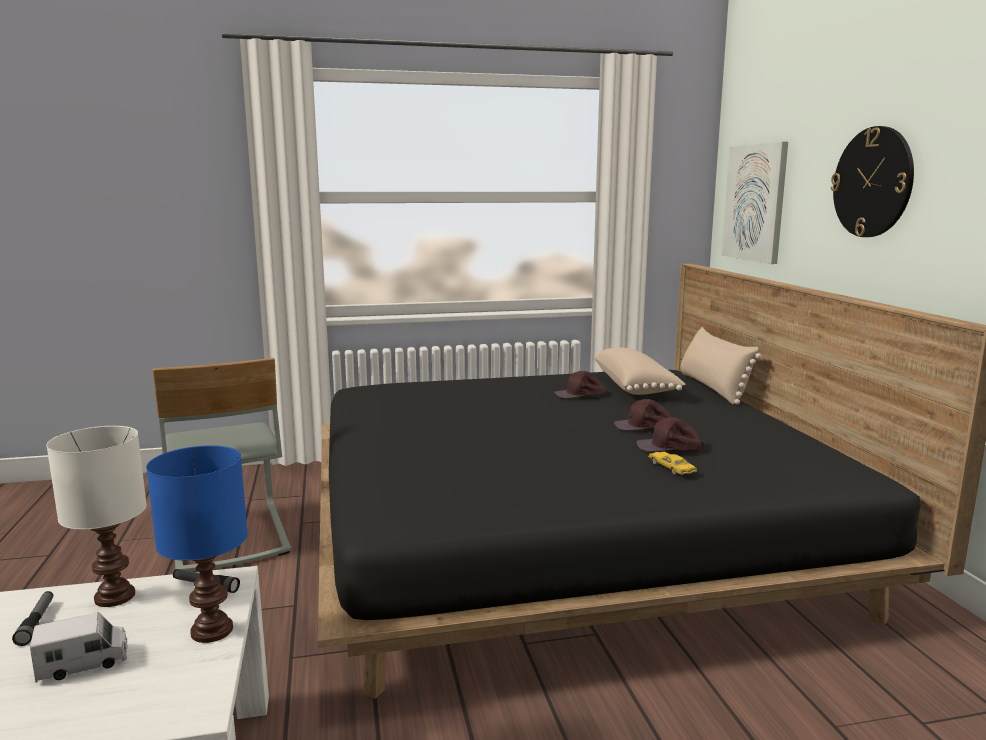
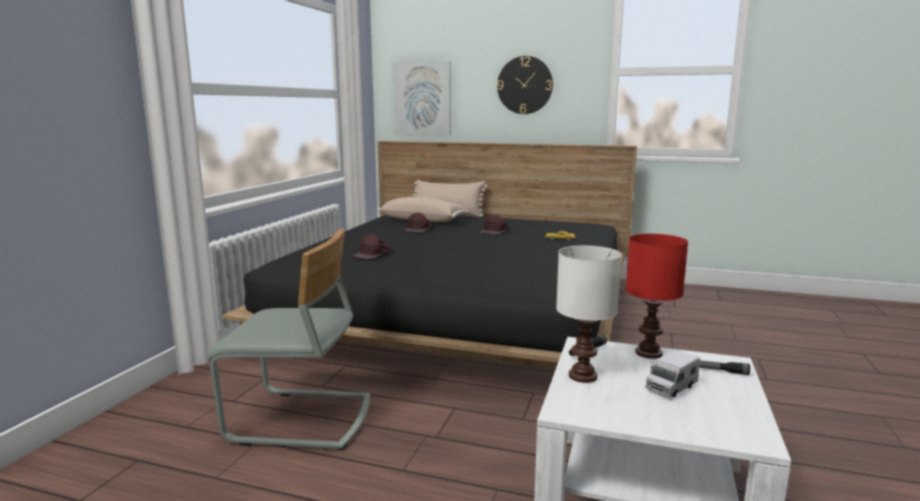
camera: 60 degrees left, 0 degrees up
(36, 623) = (605, 401): flashlight -> flashlight (718, 371)
(83, 663) = (671, 387): toy truck -> toy truck turned 135 degrees counterclockwise
(212, 630) = (647, 353): blue table lamp -> red table lamp
(669, 447) = (532, 234): brown cap -> brown cap (373, 254)

